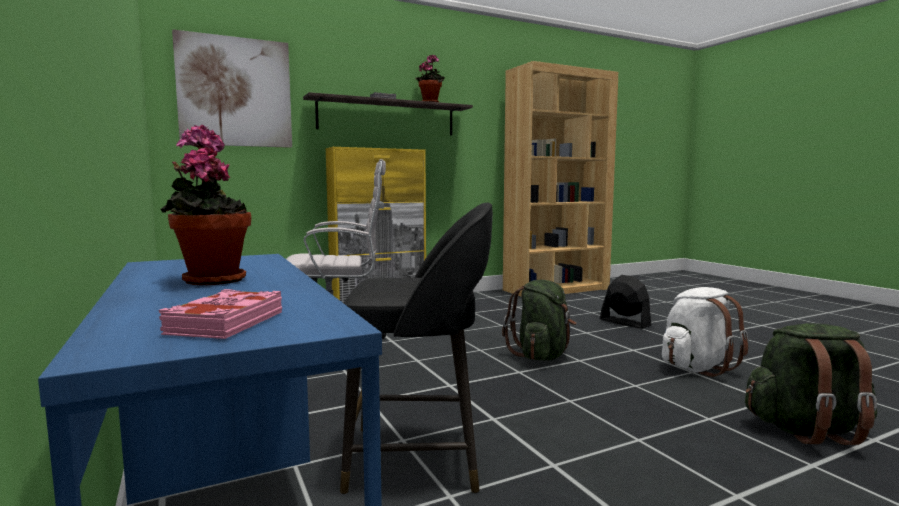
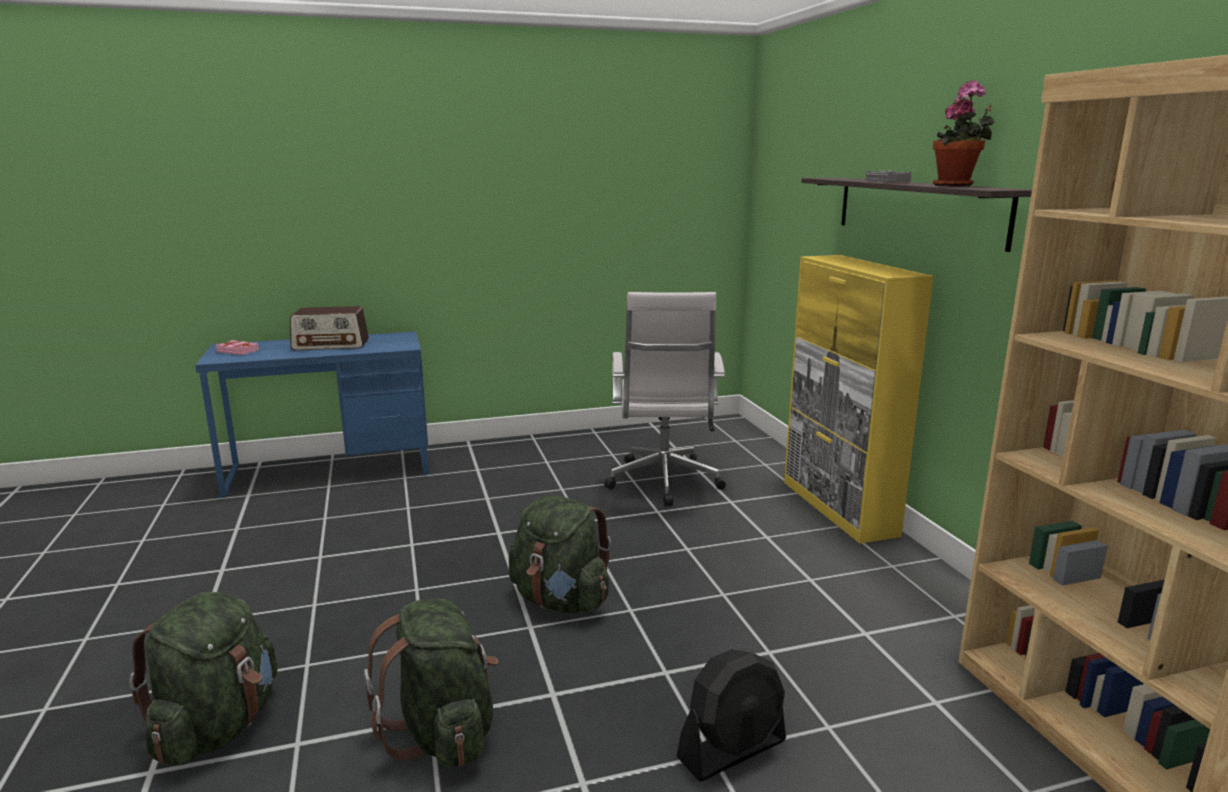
camera: 100 degrees right, 10 degrees up
(211, 279) = (331, 345): potted plant -> radio
(235, 92) = (792, 175): picture -> none
(419, 458) = (377, 512): black stool -> none
(697, 367) = (443, 732): white backpack -> green backpack

